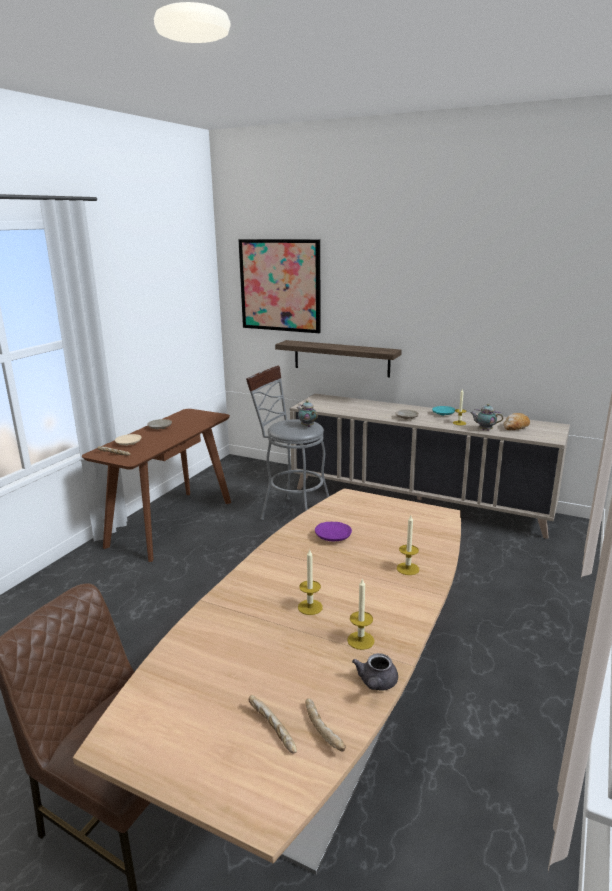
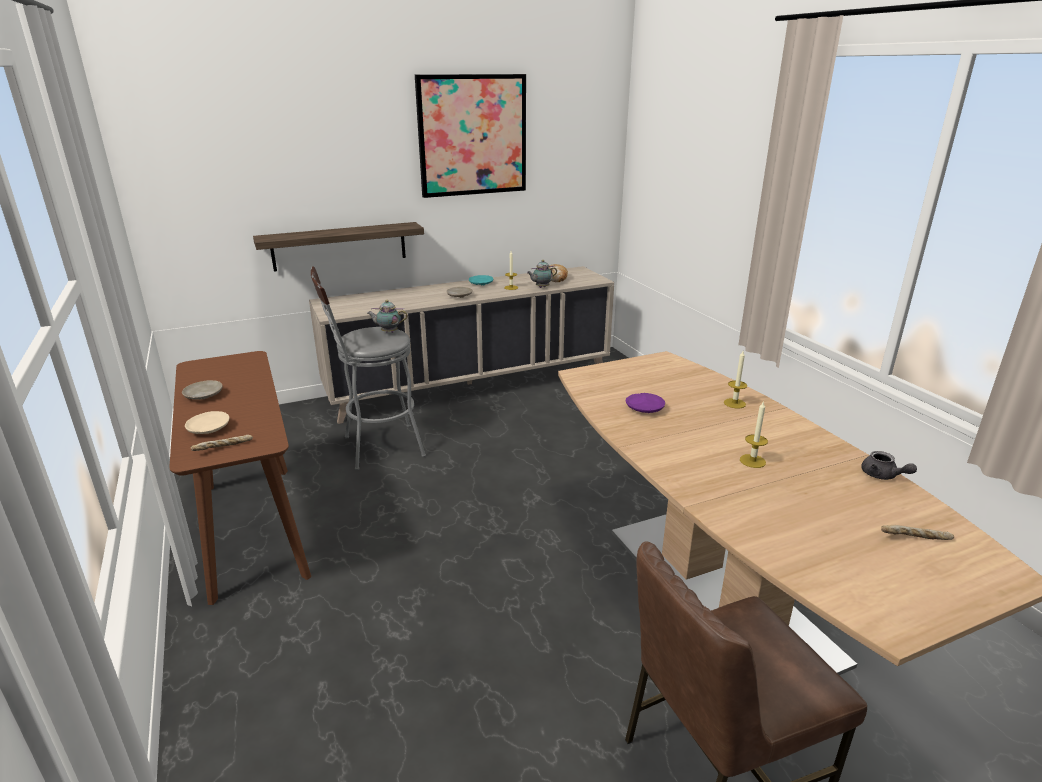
camera: 50 degrees left, 5 degrees up
(280, 285) = (231, 158): picture -> picture (472, 135)
(324, 729) = (927, 517): bread -> none
(360, 640) = (821, 460): candle -> none

